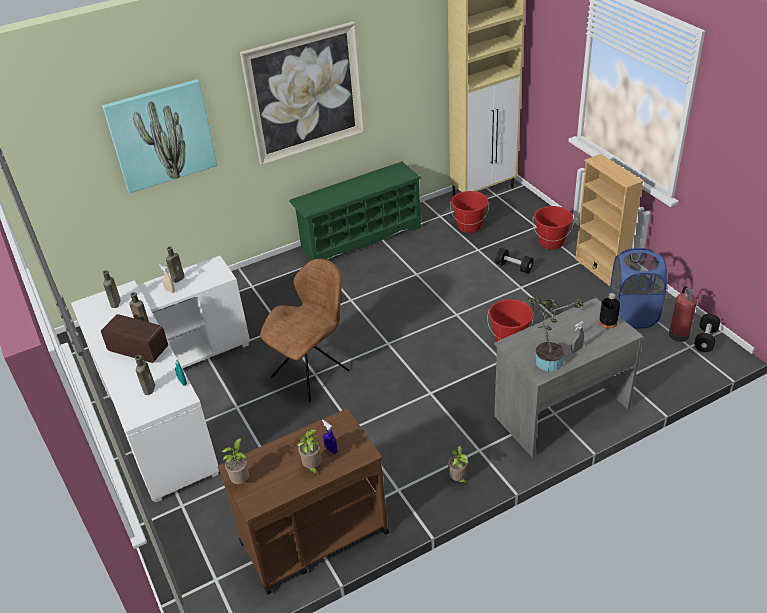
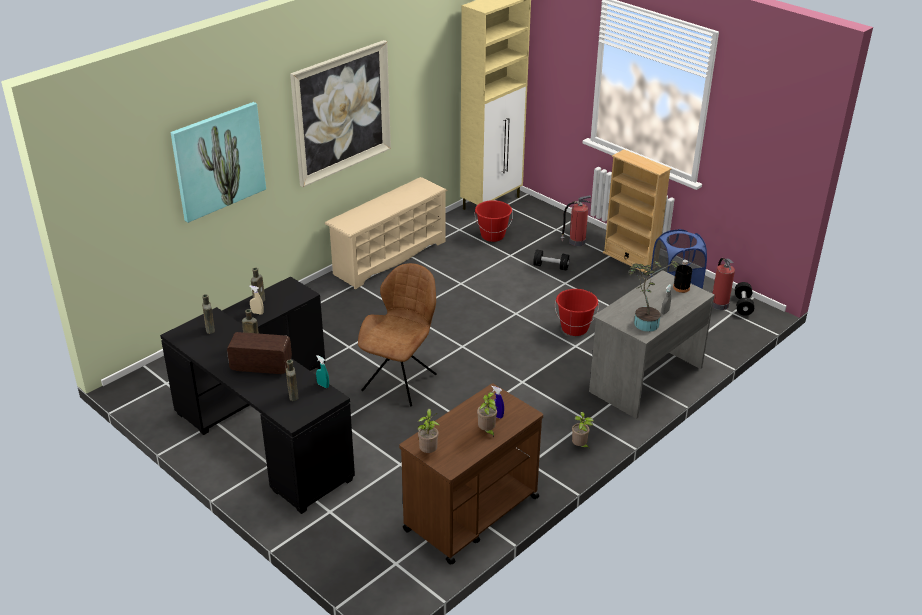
camera: 20 degrees left, 5 degrees down
(169, 400) = (266, 426): white desk -> black desk
(360, 238) = (389, 257): green shoe rack -> beige shoe rack
(551, 242) = (576, 242): red bucket -> fire extinguisher

